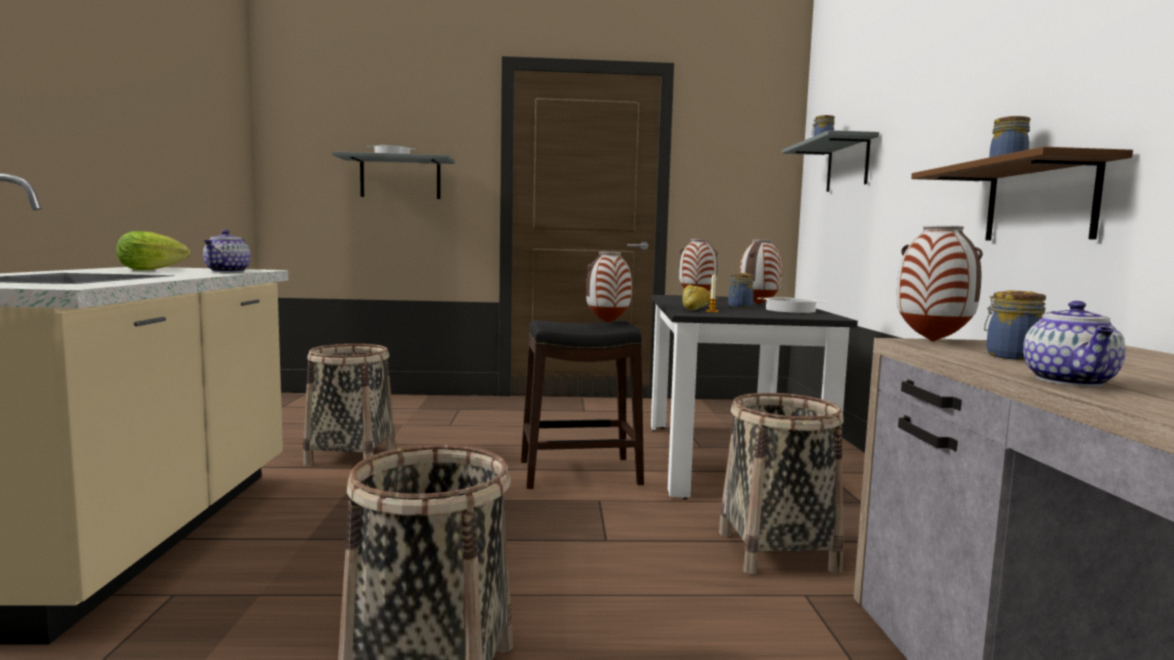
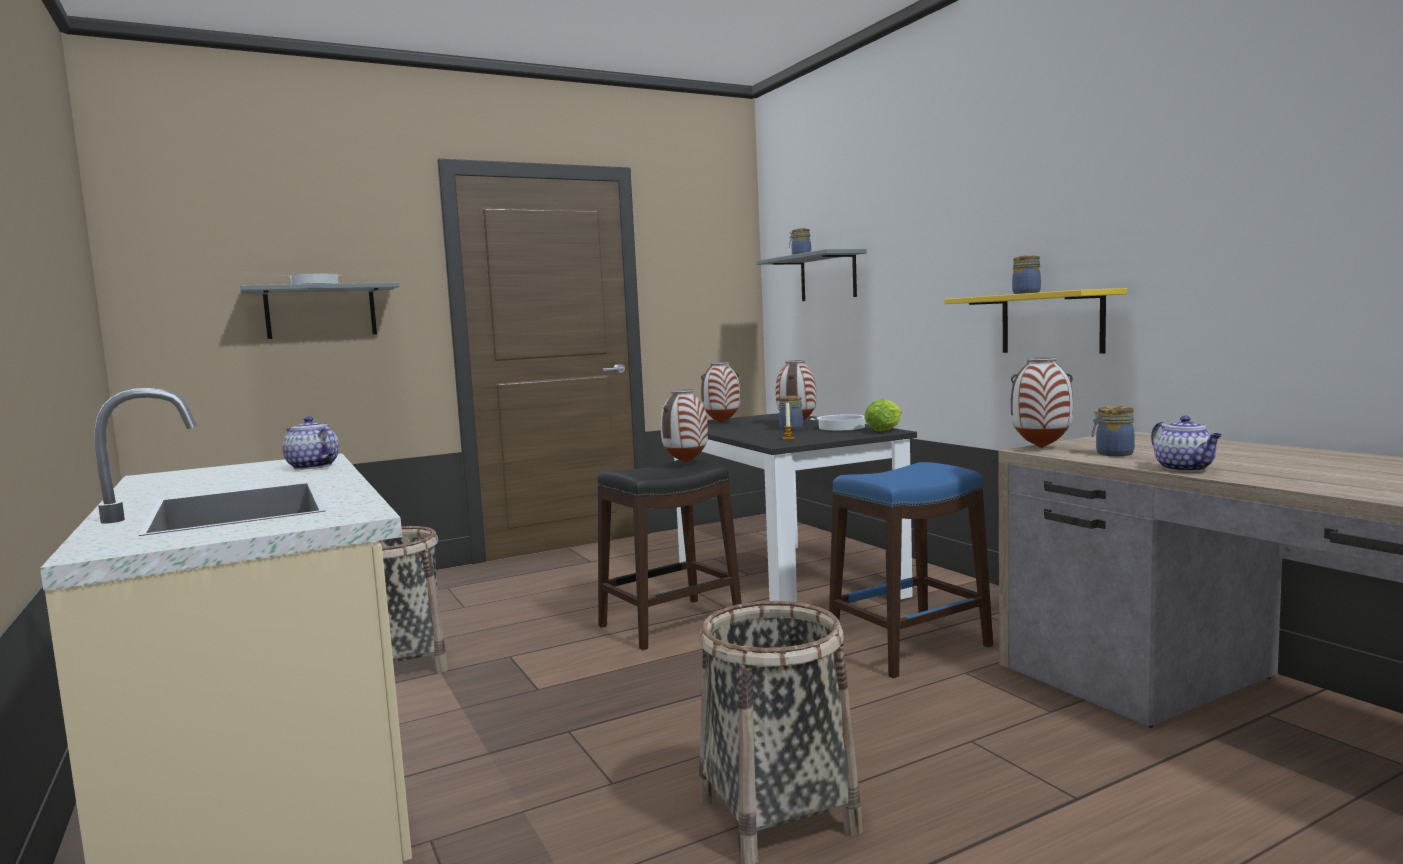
camera: 25 degrees left, 0 degrees up
(155, 270) = (221, 478): lettuce -> lettuce (885, 430)
(227, 271) = (311, 466): teapot -> teapot turned 150 degrees clockwise
(696, 308) = (764, 436): bread -> none
(776, 551) = (910, 646): basket -> blue stool
(1039, 202) = (1051, 323): brown shelf -> yellow shelf

